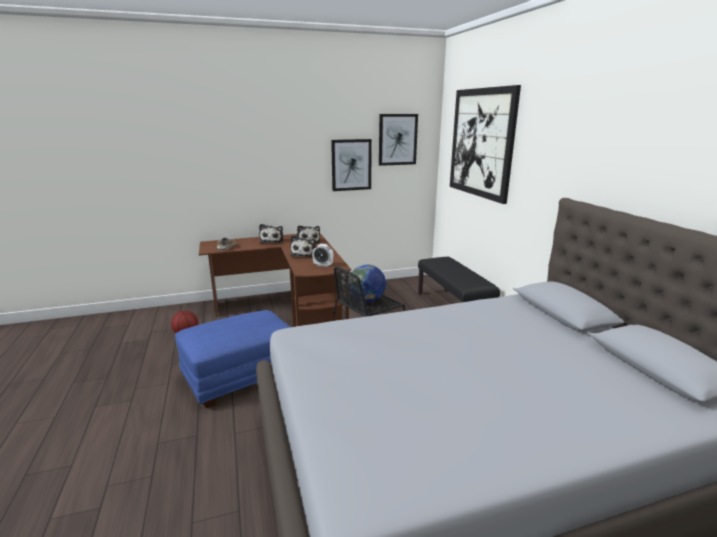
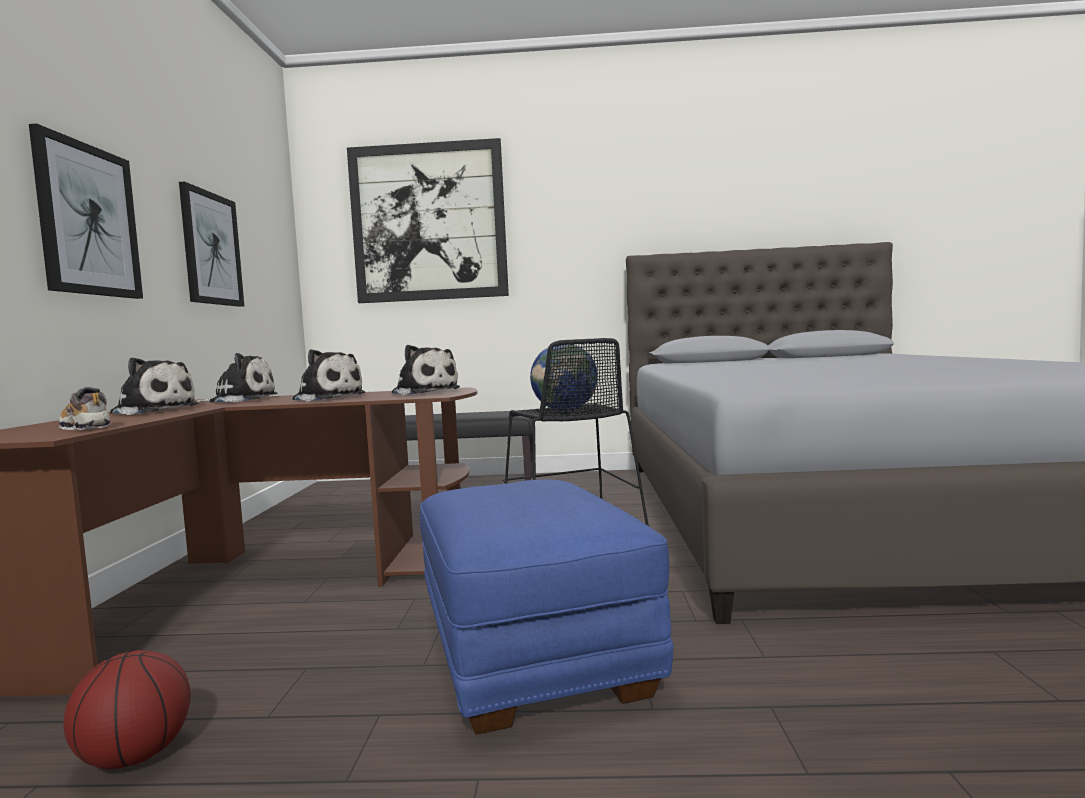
camera: 70 degrees left, 15 degrees down
(323, 265) = (424, 392): alarm clock -> plush toy
(397, 139) = (259, 216): picture -> picture (88, 220)

